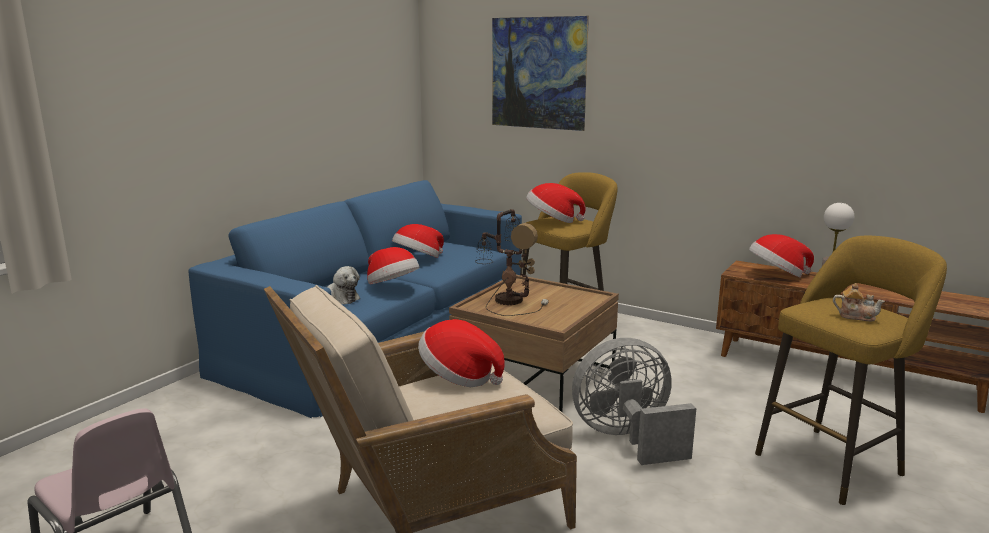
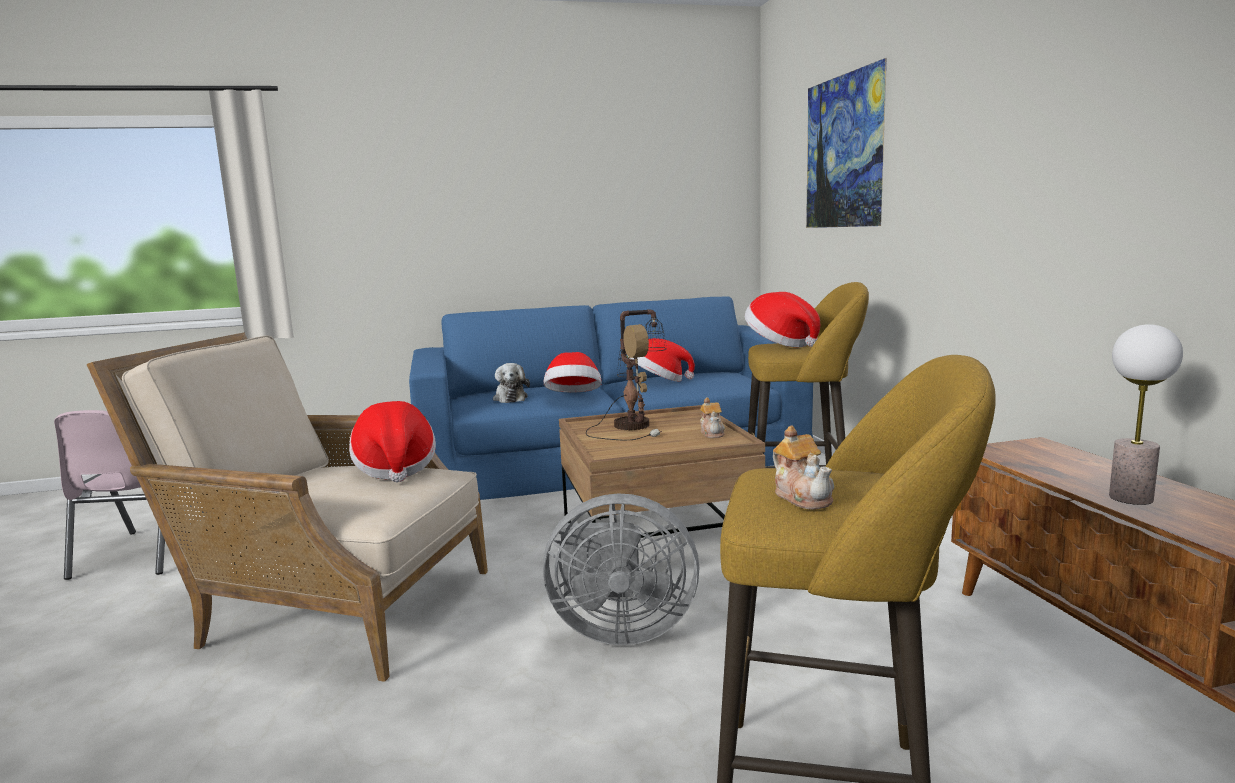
camera: 45 degrees right, 5 degrees down
(570, 294) = (712, 433): none -> teapot
(628, 438) = (618, 630): grey fan -> grey fan turned 150 degrees clockwise
(776, 275) = (1060, 465): hat -> none

